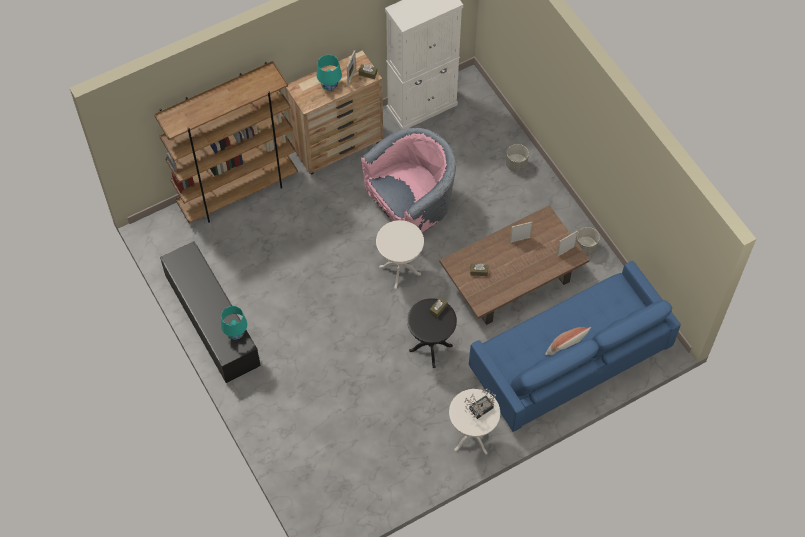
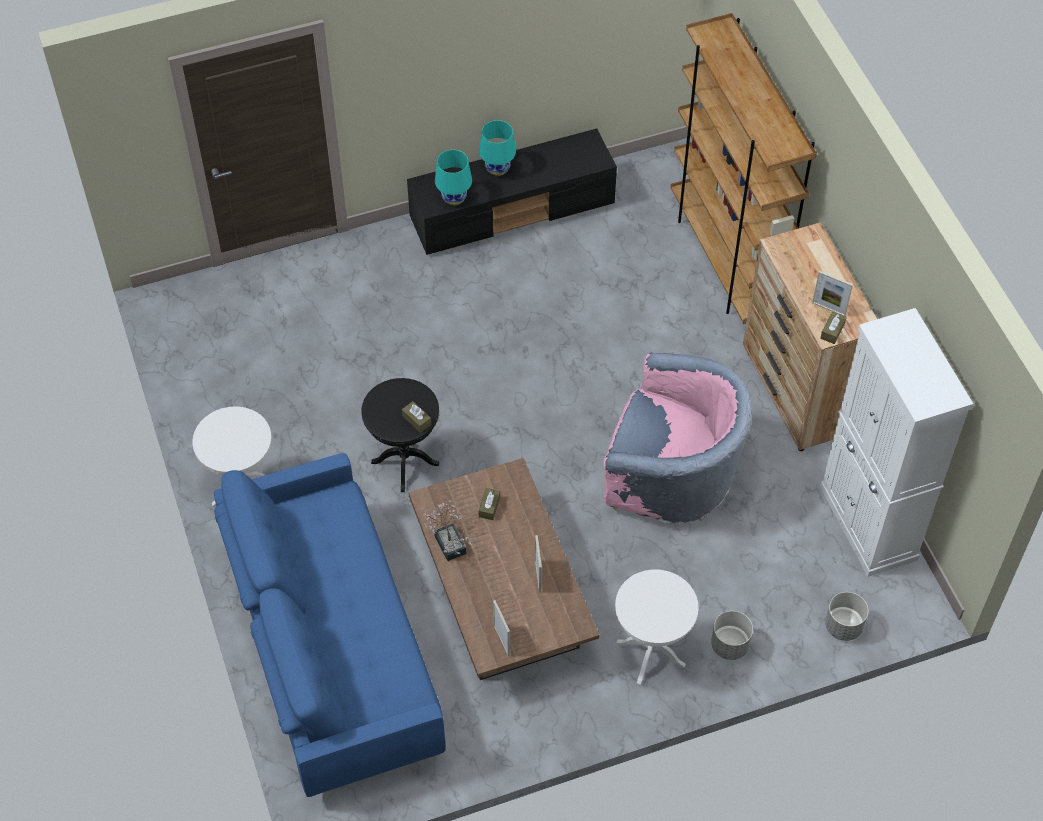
camera: 100 degrees right, 5 degrees down
(329, 85) = (813, 278): turquoise table lamp -> turquoise table lamp (497, 168)
(399, 270) = (549, 443): white side table -> white side table (650, 654)
(411, 204) = (670, 477): pink armchair -> pink armchair turned 45 degrees counterclockwise
(478, 410) = (233, 444): potted plant -> potted plant (449, 541)
(565, 348) = (314, 594): pillow -> none
(585, 247) = (542, 720): grey planter -> grey planter (843, 626)

